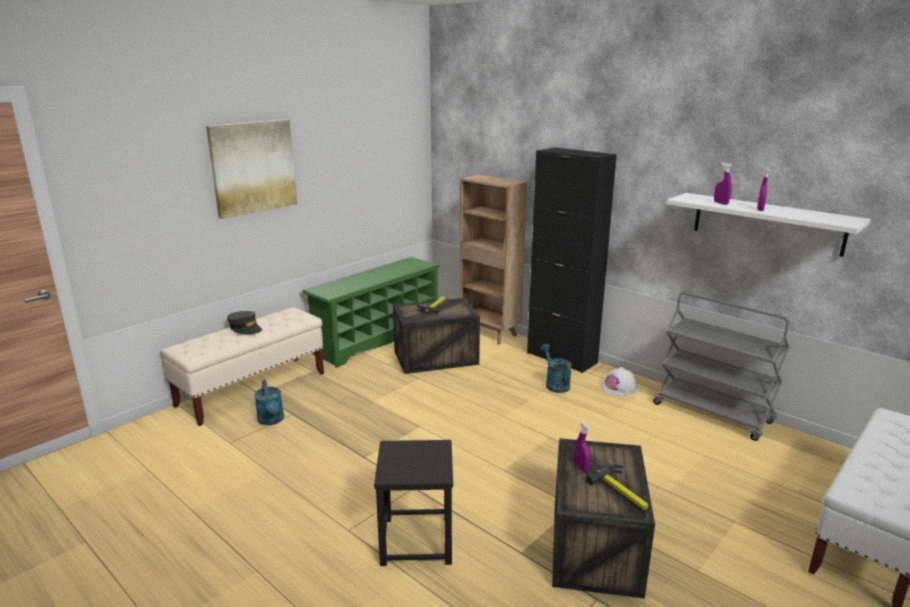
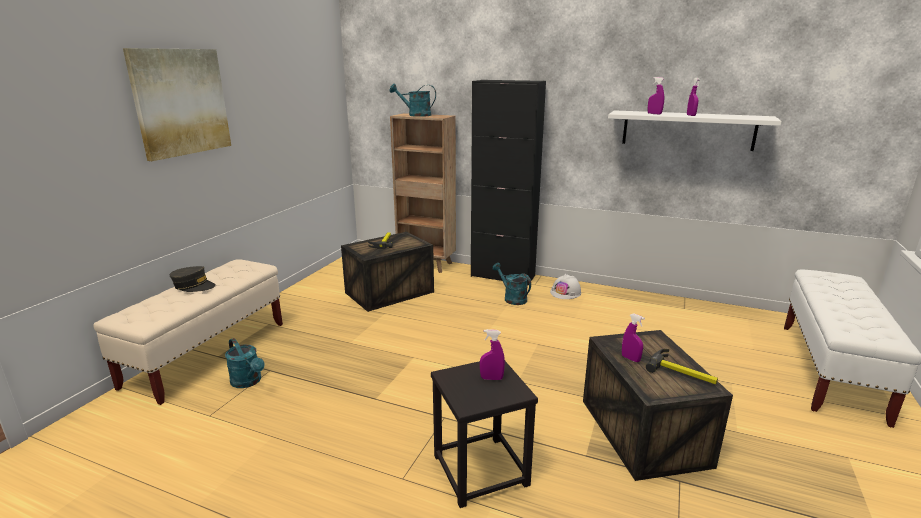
camera: 20 degrees left, 0 degrees up
(377, 338) = (320, 284): green shoe rack -> none
(426, 457) = (491, 378): none -> purple spray bottle
(486, 179) = (415, 115): none -> turquoise watering can
(713, 413) = (651, 300): grey cart -> none

